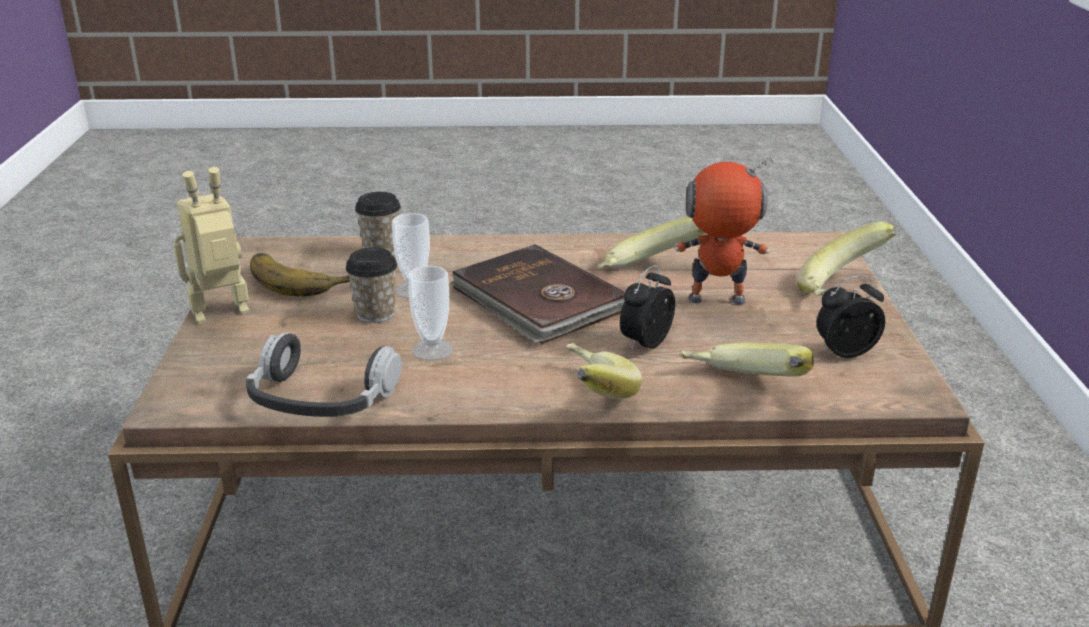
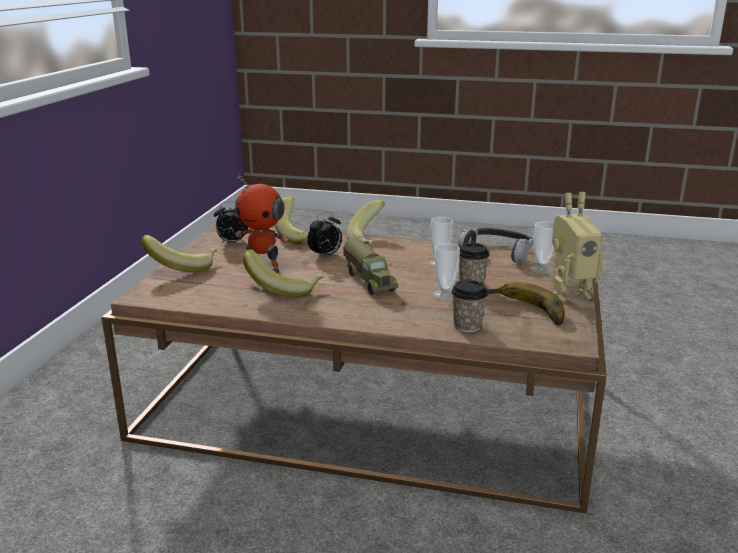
camera: 165 degrees left, 5 degrees down
(247, 360) = (541, 269): none -> cup
(537, 301) = (369, 281): brown book -> toy truck

